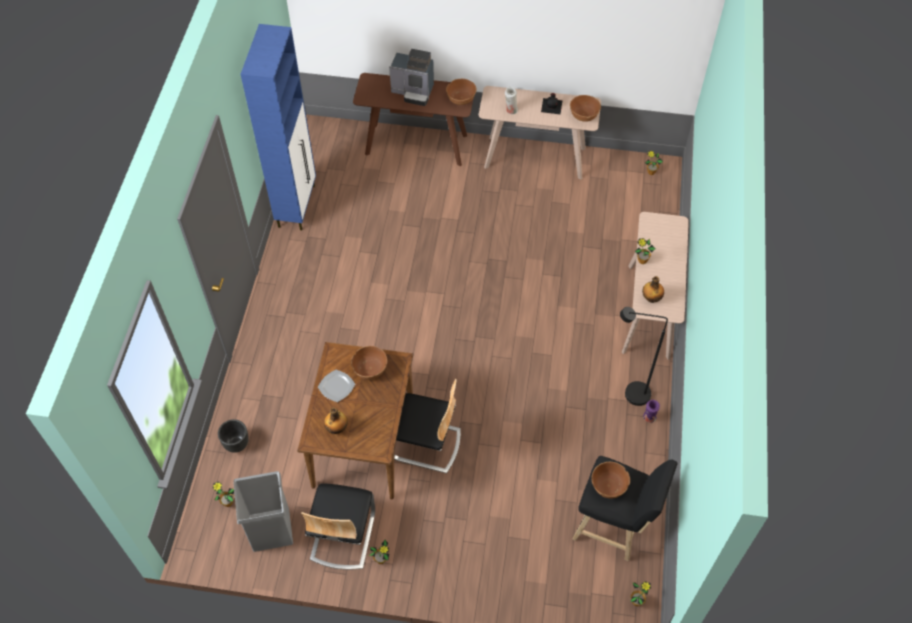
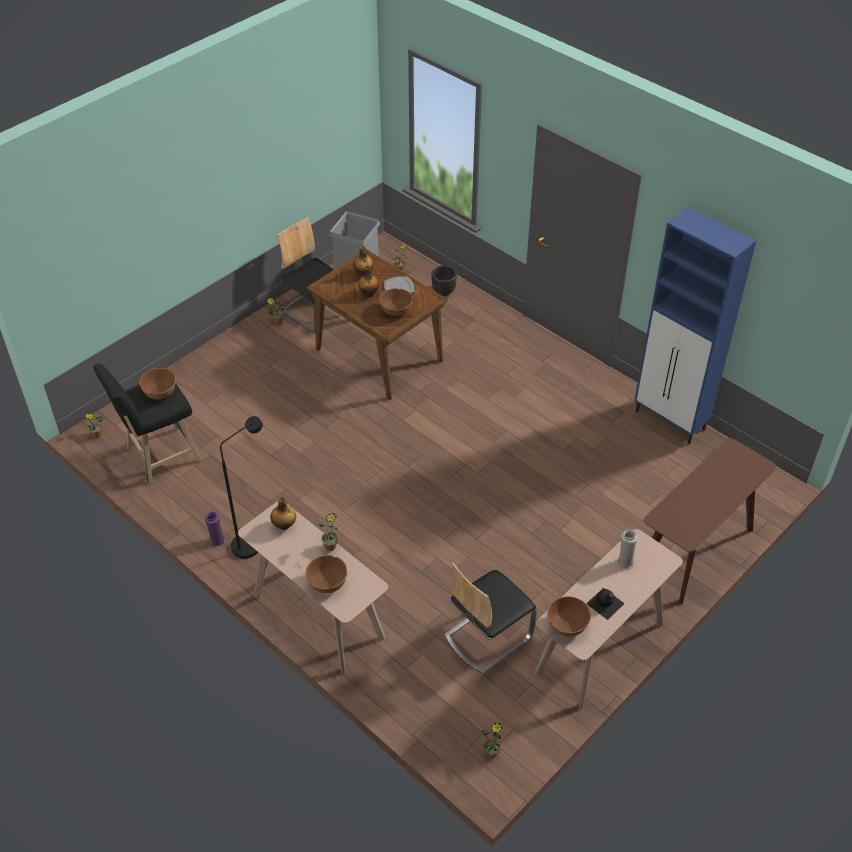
camera: 125 degrees right, 10 degrees down
(362, 405) = (369, 293): none -> bottle
(413, 92) = (715, 493): coffee machine -> none
(426, 444) = (340, 387): chair -> chair (487, 636)
(461, 99) = (675, 527): brown bowl -> brown bowl (327, 583)

